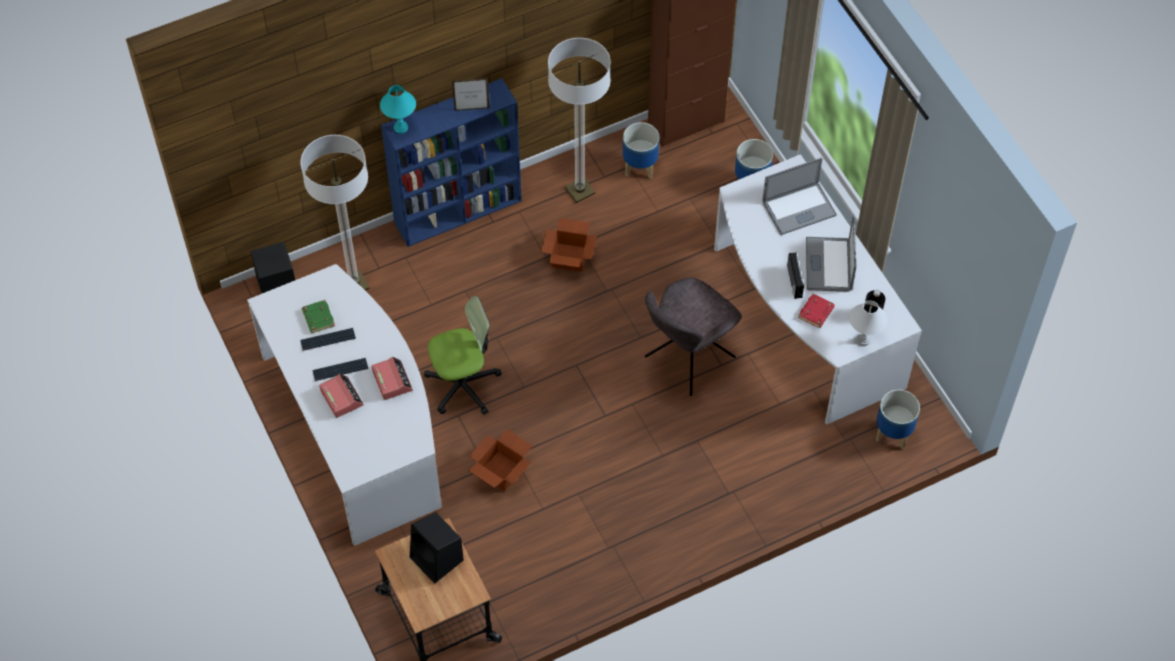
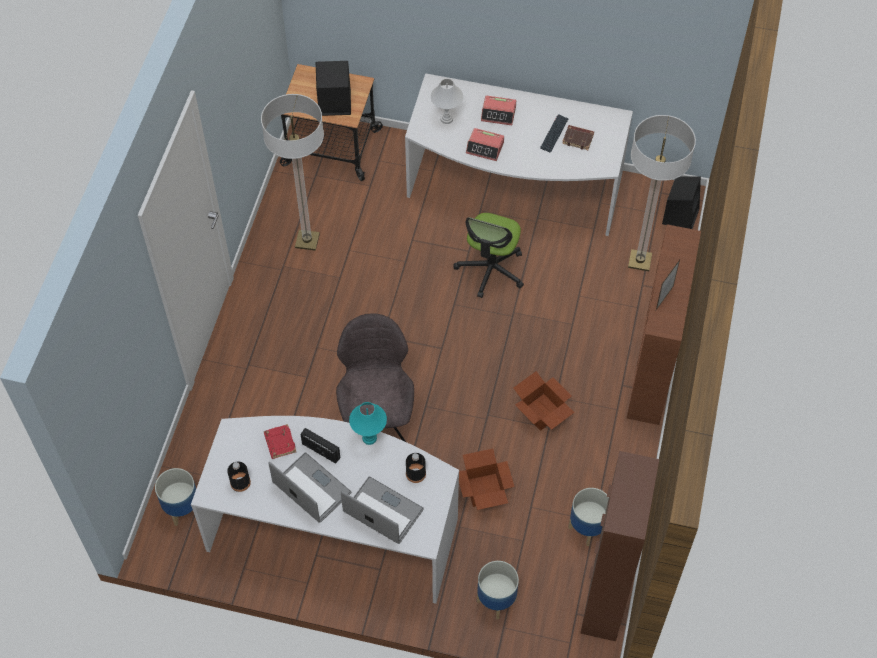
camera: 130 degrees right, 0 degrees up
(318, 318) = (578, 139): green book -> brown book
(340, 370) = (522, 126): keyboard -> none
(401, 127) = (686, 241): turquoise table lamp -> turquoise table lamp (369, 438)
(459, 211) = (652, 369): blue bookcase -> brown bookcase
(502, 471) = (400, 247): cardboard box -> cardboard box (484, 491)
(580, 190) = (601, 466): floor lamp -> floor lamp (307, 241)
(750, 210) = (415, 473): none -> black bottle
(799, 209) = (383, 511): laptop -> laptop turned 105 degrees clockwise
(864, 339) = (224, 456): white table lamp -> white table lamp (446, 119)

